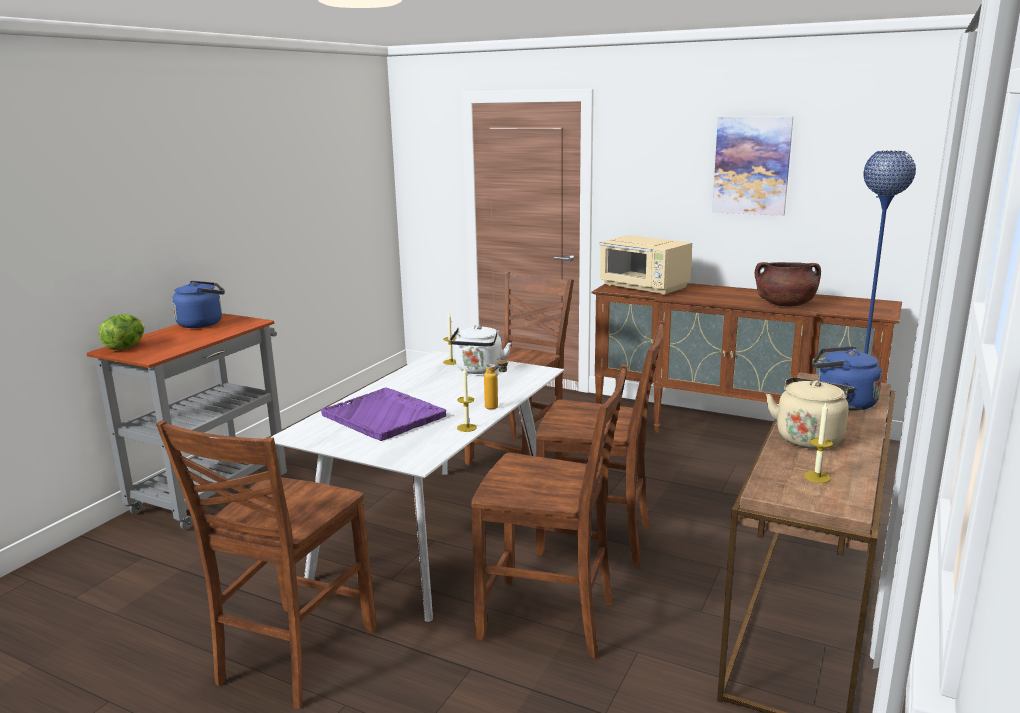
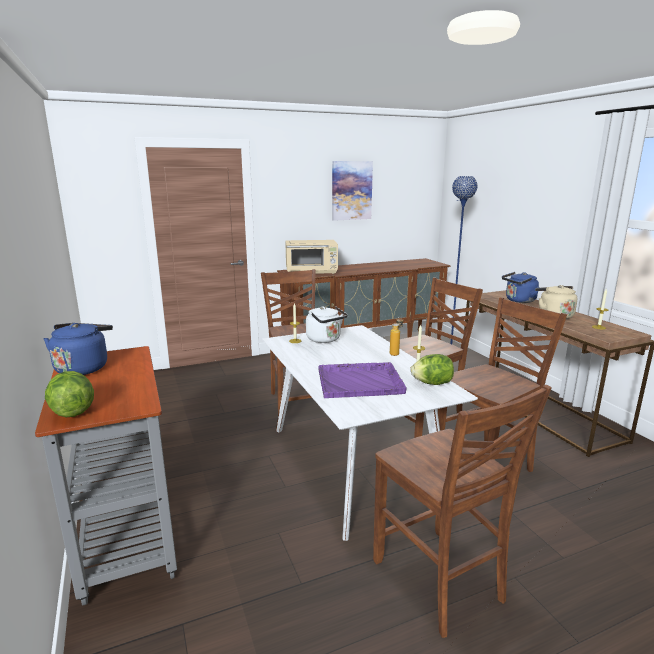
camera: 50 degrees left, 0 degrees up
(431, 445) = (432, 383): none -> lettuce
(785, 304) = (395, 267): brown cooking pot -> none

